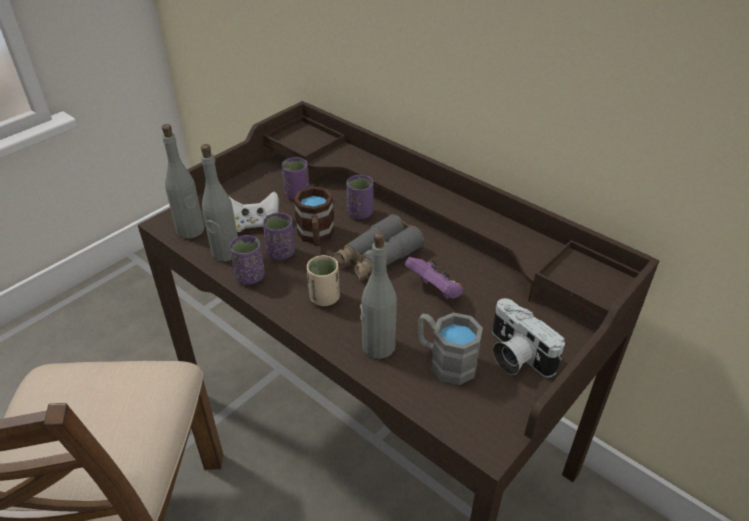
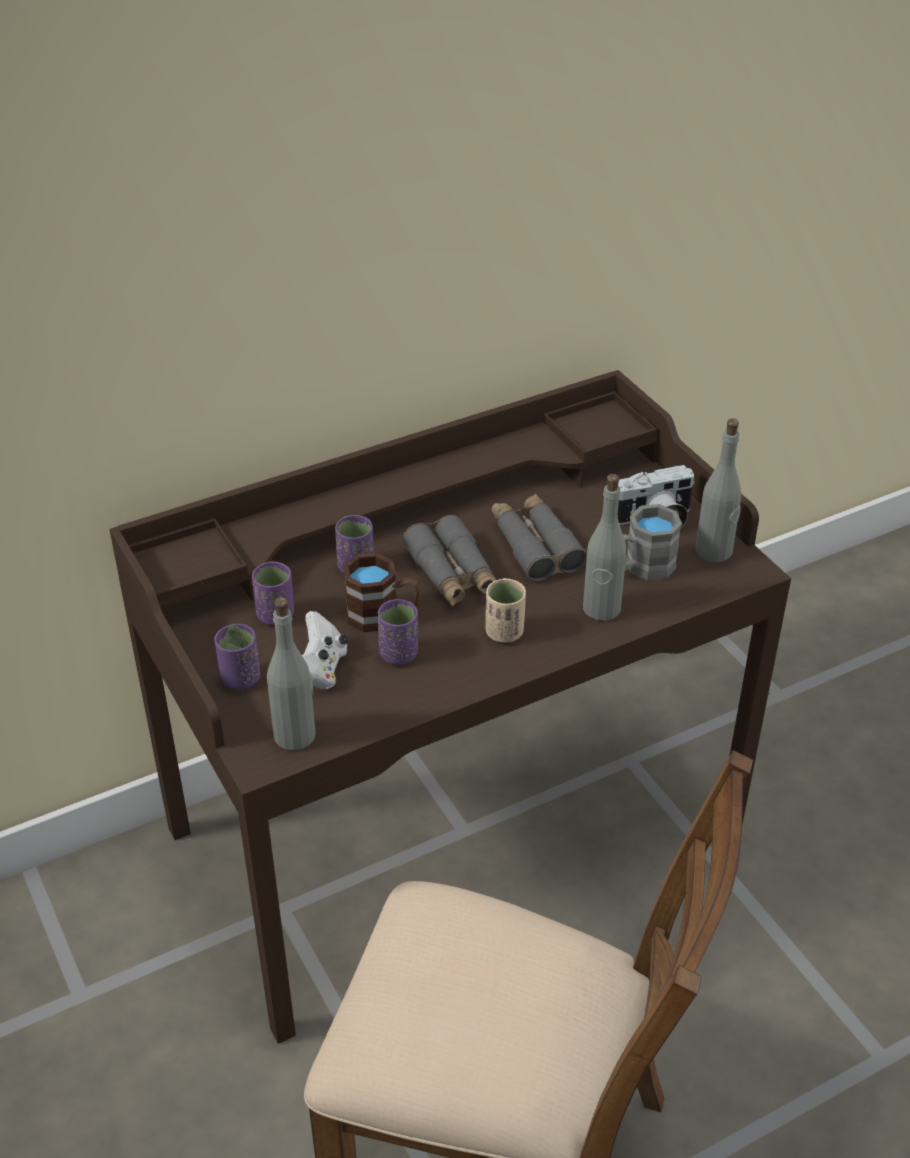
camera: 70 degrees left, 0 degrees up
(225, 253) = (368, 706): grey bottle -> grey bottle (714, 551)
(250, 277) = (432, 690): purple cup -> purple cup (240, 679)
(435, 291) = (535, 546): purple game controller -> grey binoculars

